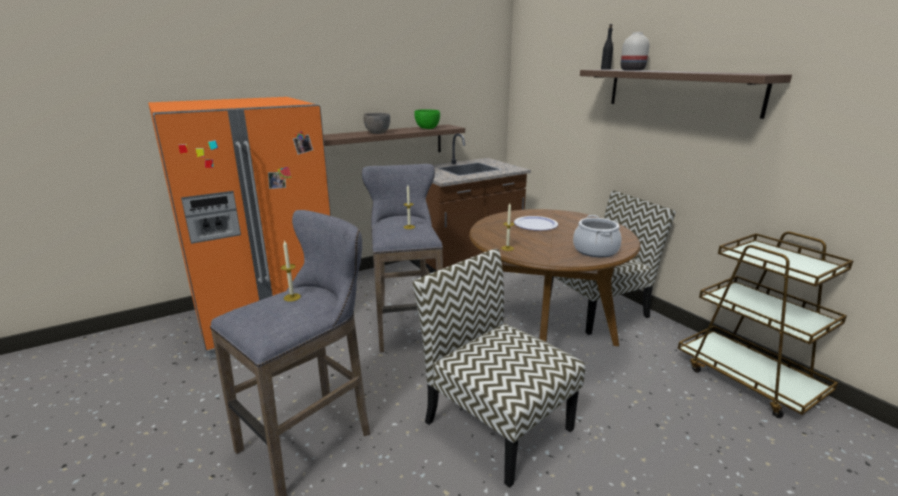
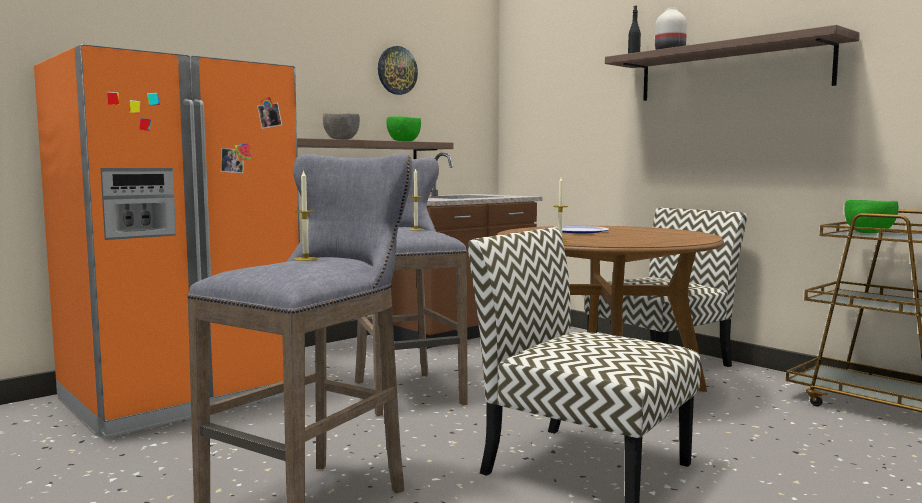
camera: 10 degrees left, 15 degrees down
(424, 71) = (397, 70): none -> wall clock
(595, 250) = (672, 240): cooking pot -> none
(762, 252) = (869, 233): none -> green bowl

